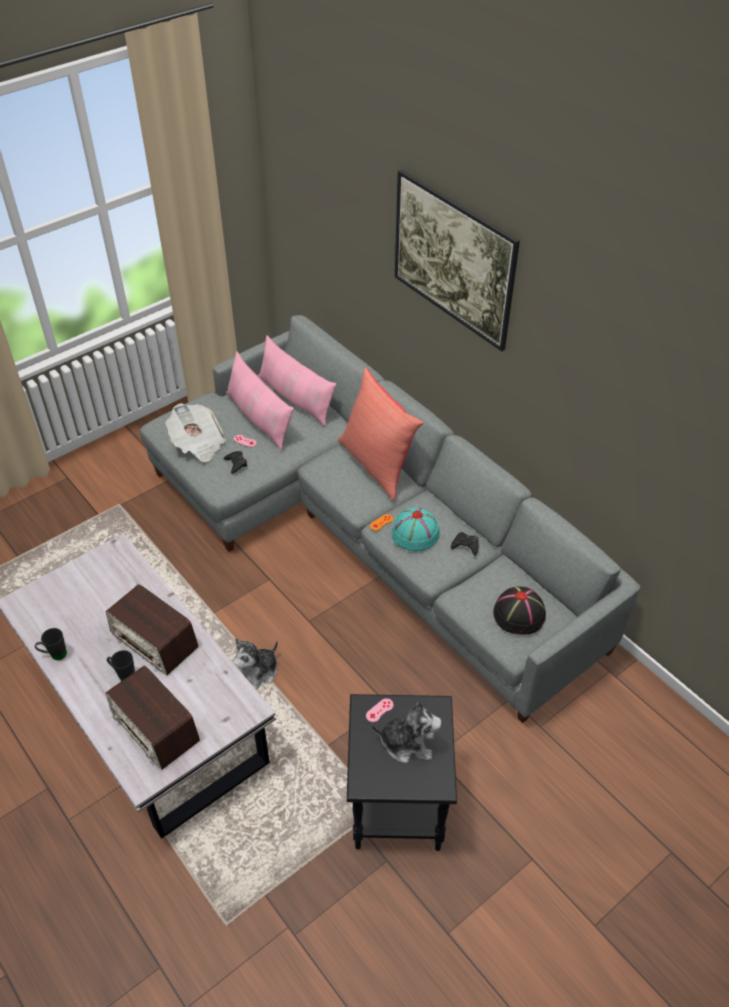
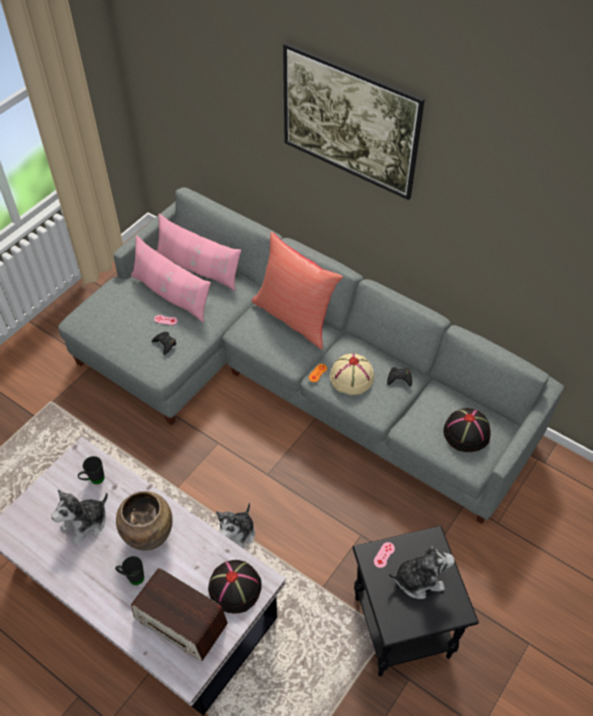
camera: 15 degrees left, 5 degrees up
(54, 655) = (58, 574): black mug -> black mug (93, 480)
(97, 614) = (85, 523): none -> plush toy
(155, 641) = (150, 536): radio -> brown vase
(197, 443) = (121, 331): newspaper -> none
(220, 708) = (235, 587): none -> black hat
(415, 534) = (351, 377): turquoise hat -> beige hat

